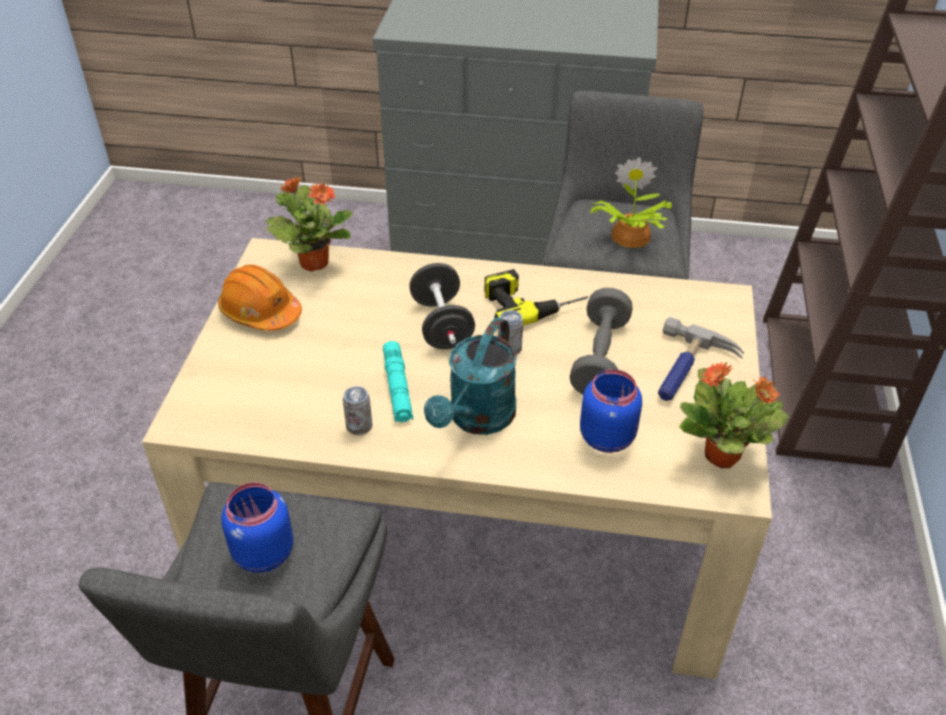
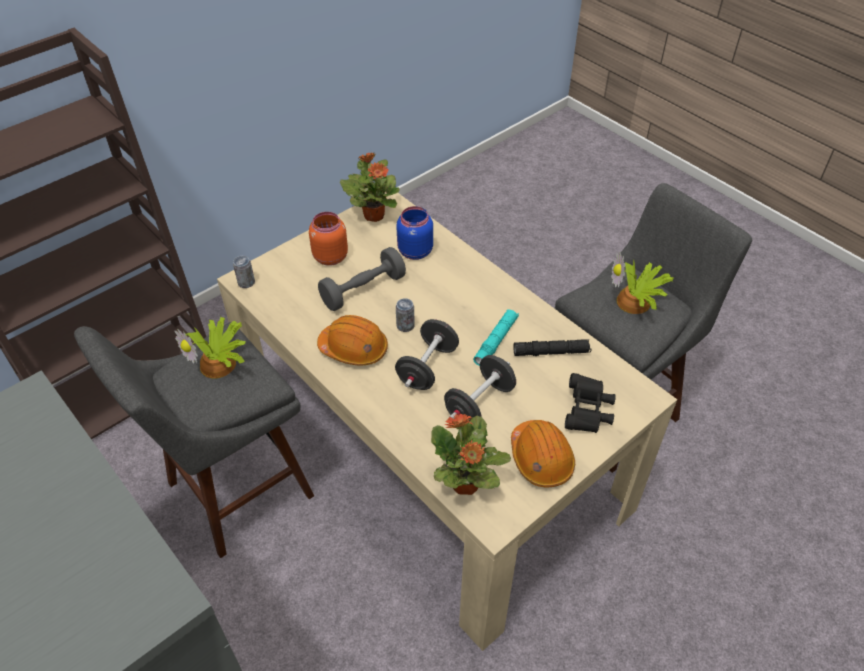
camera: 140 degrees left, 5 degrees up
(240, 373) = (587, 412): none -> black binoculars
(262, 553) = (635, 303): blue jar -> potted plant
(325, 411) = (551, 352): none -> black flashlight
(358, 323) = (479, 403): none -> black dumbbell
(359, 426) = (538, 331): can -> can (246, 283)
(477, 419) = (469, 297): turquoise watering can -> none
(531, 302) = (354, 349): power drill -> orange hard hat
(687, 371) = (329, 257): hammer -> orange jar

